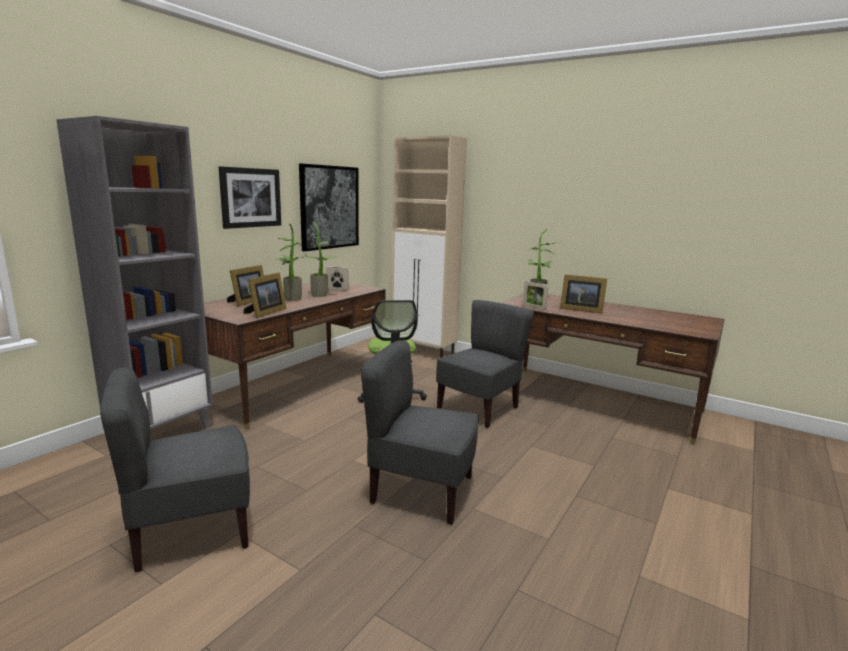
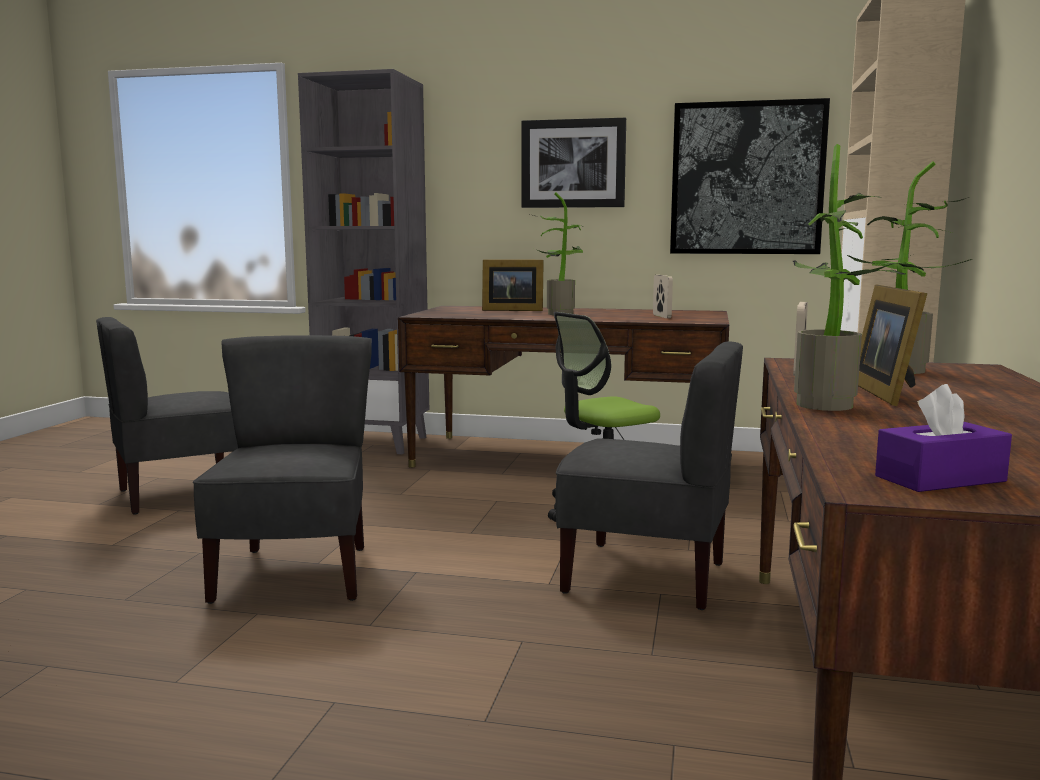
camera: 70 degrees right, 5 degrees down
(191, 531) = (181, 494): grey chair -> grey chair turned 75 degrees counterclockwise
(265, 313) = (466, 316): picture frame -> none
(322, 294) = (610, 316): potted plant -> potted plant (834, 406)
(692, 329) = (940, 478): none -> purple tissue box

